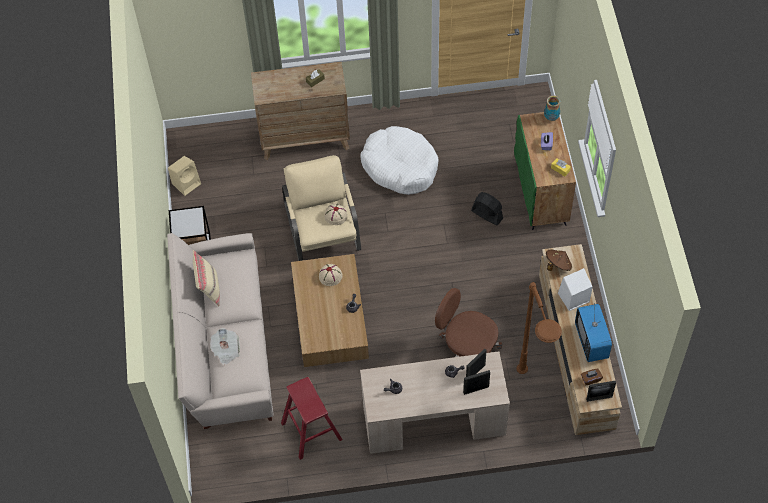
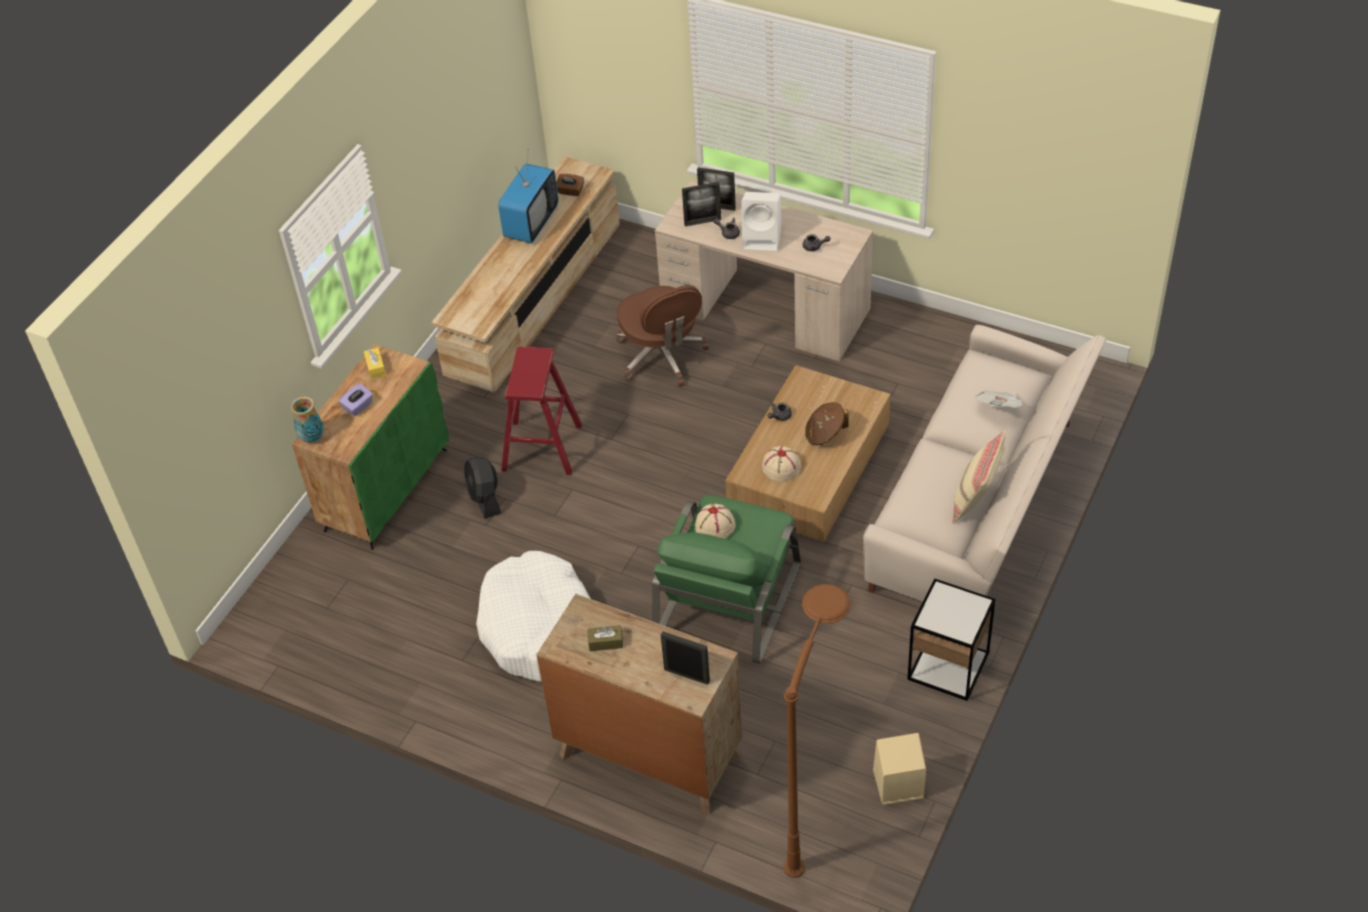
camera: 145 degrees left, 10 degrees down
(311, 431) = (926, 360): red stool -> red stool (542, 447)
(323, 227) = (728, 598): beige armchair -> green armchair
(531, 401) = (636, 275): brown floor lamp -> brown floor lamp (816, 812)
(557, 265) = (485, 313): brown hat -> brown hat (825, 434)
(573, 298) = (505, 272): white speaker -> white speaker (763, 238)
(599, 398) = (580, 172): picture frame -> picture frame (687, 675)

